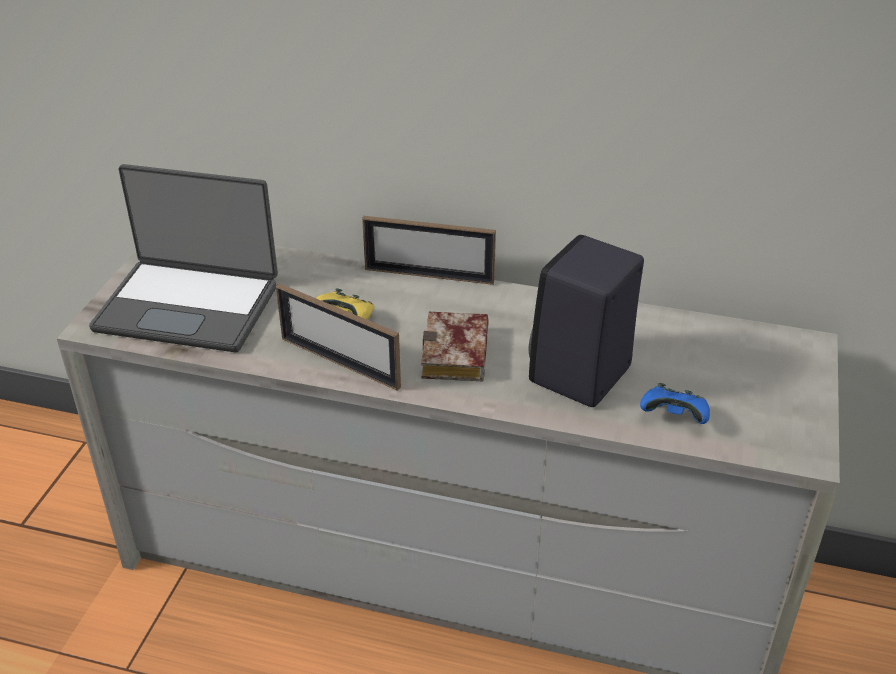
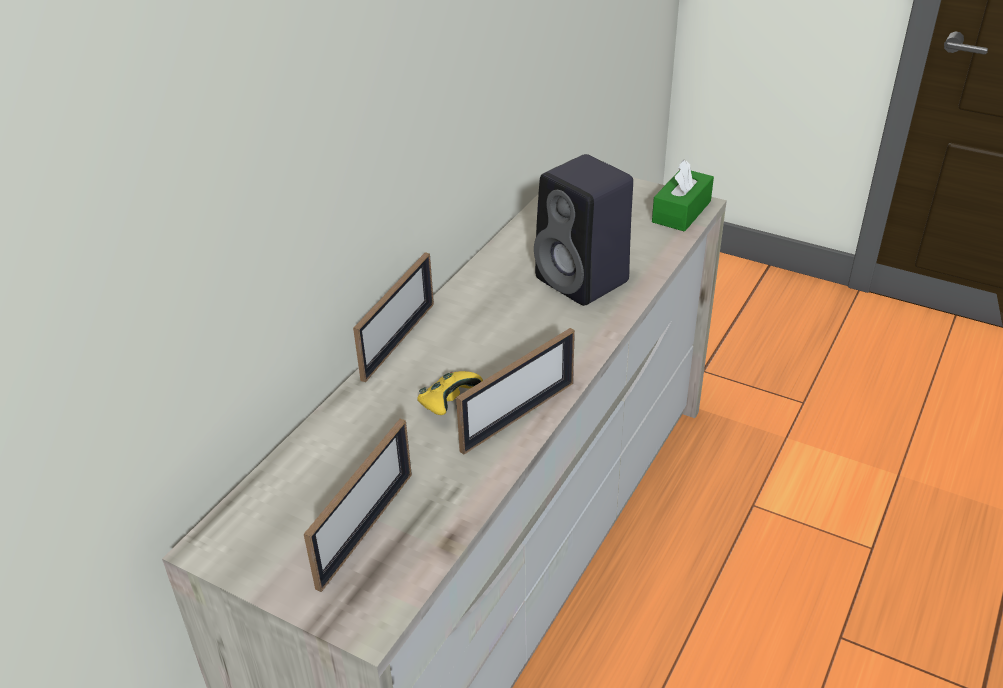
camera: 75 degrees left, 0 degrees up
(189, 305) = (366, 529): laptop -> picture frame
(458, 356) = (535, 341): book -> none
(674, 417) = (646, 247): blue game controller -> none
(778, 440) = (681, 212): none -> green tissue box

